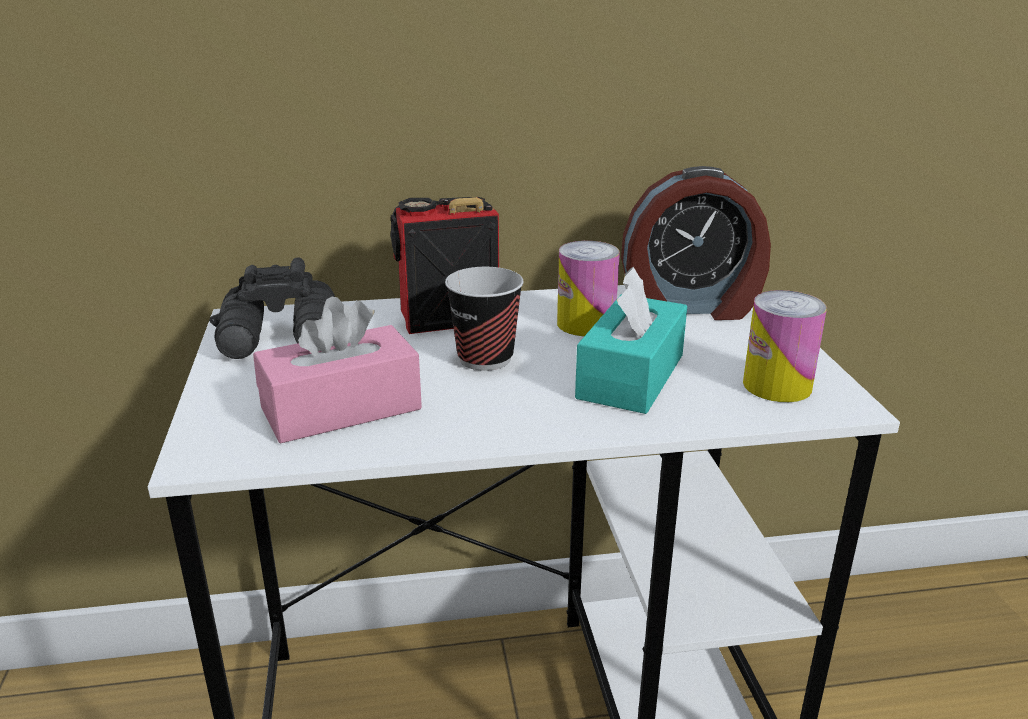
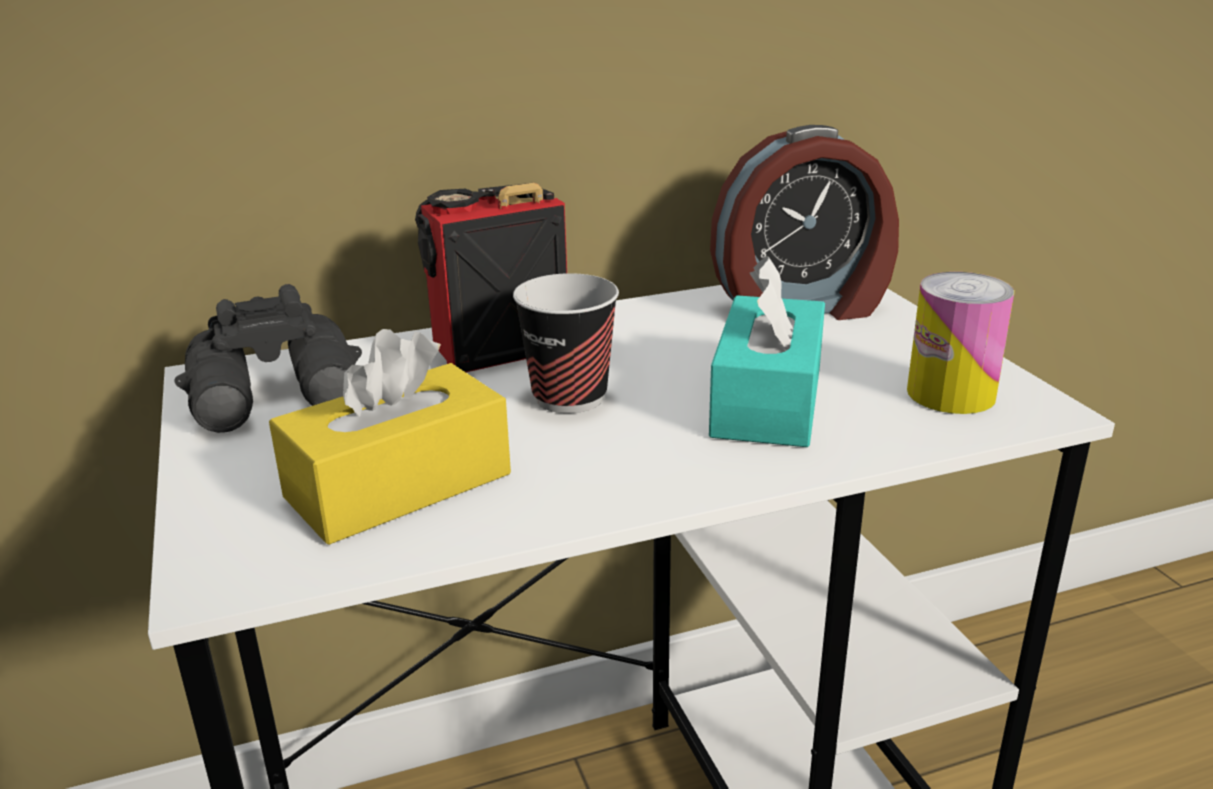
camera: 10 degrees left, 0 degrees up
(341, 409) = (398, 485): pink tissue box -> yellow tissue box
(586, 324) = (681, 340): can -> none

